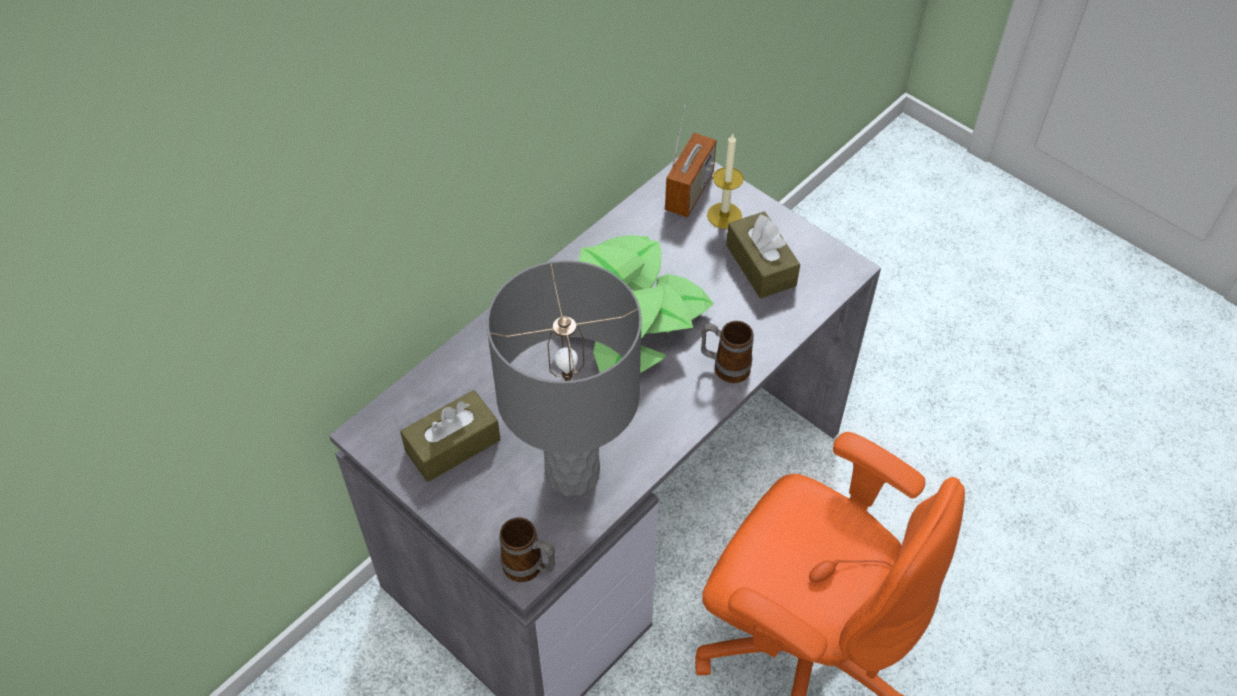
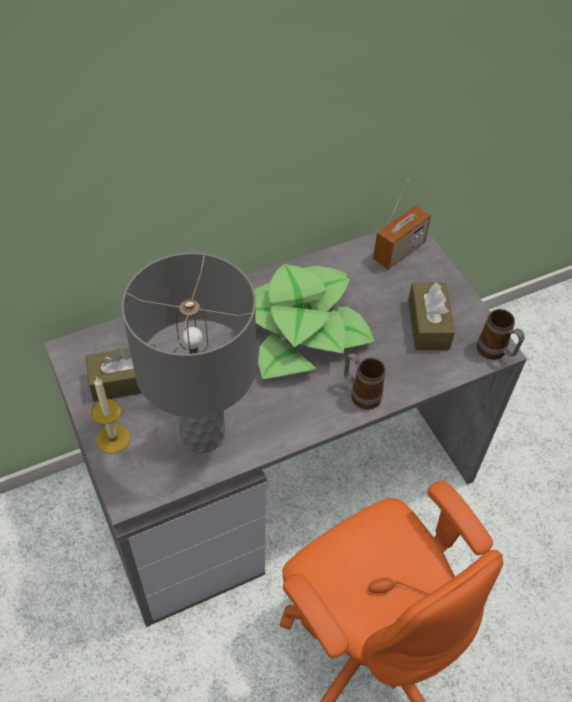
camera: 20 degrees right, 0 degrees up
(529, 568) = (133, 495): mug -> mug (495, 353)
(724, 215) = (417, 277): candle -> candle (113, 438)

